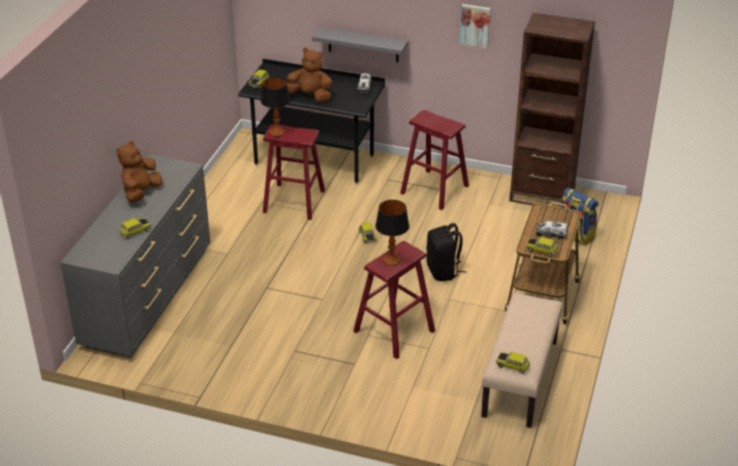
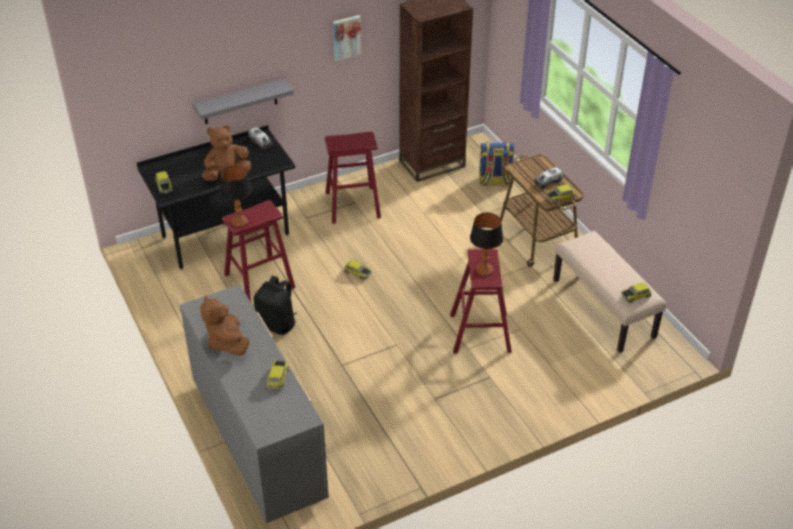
camera: 45 degrees left, 5 degrees up
(443, 271) = (448, 264): black backpack -> black backpack (277, 324)

